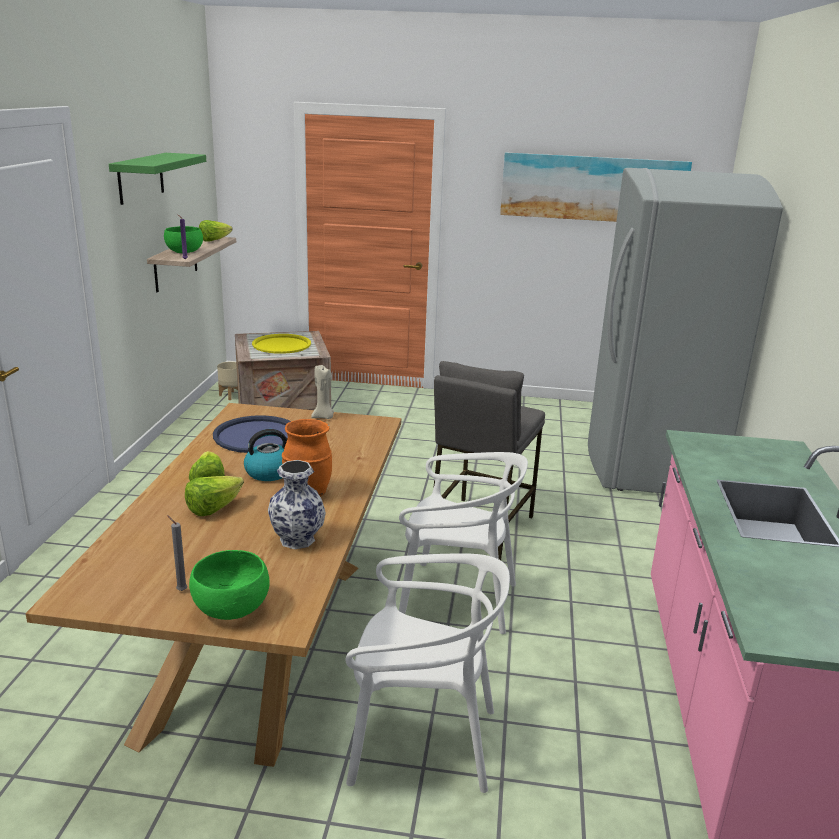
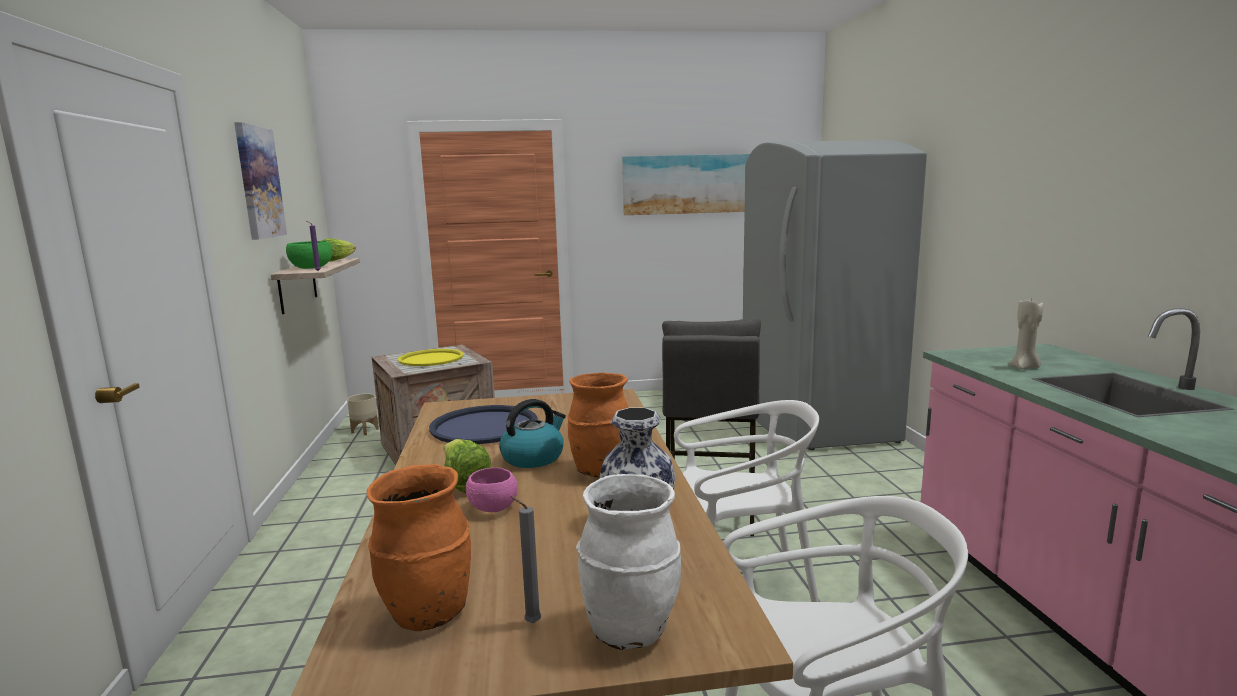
camera: 15 degrees left, 10 degrees down
(129, 572) = (427, 614): none -> orange vase
(140, 178) = (259, 182): green shelf -> picture
(213, 508) = (493, 508): lettuce -> pink bowl
(232, 607) = (630, 629): green bowl -> white vase
(324, 417) = (548, 399): beige candle -> beige candle (1024, 368)

